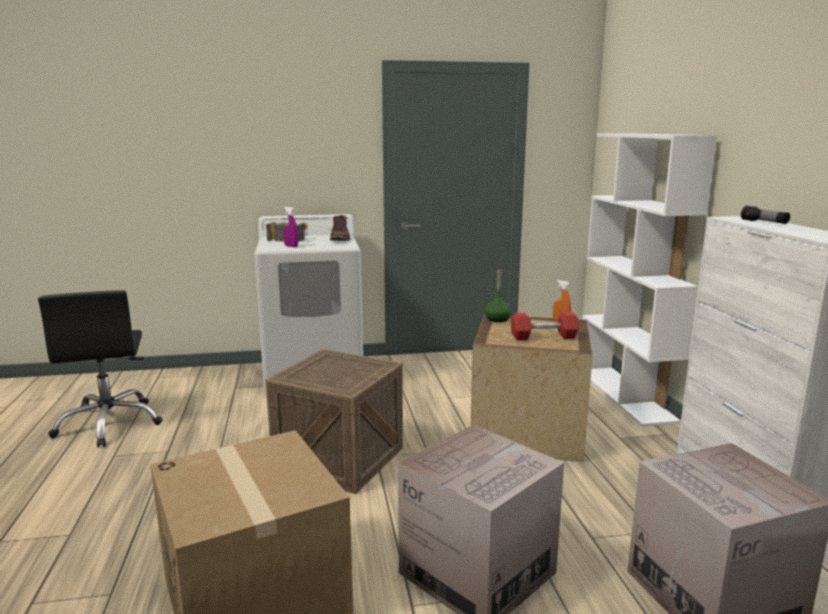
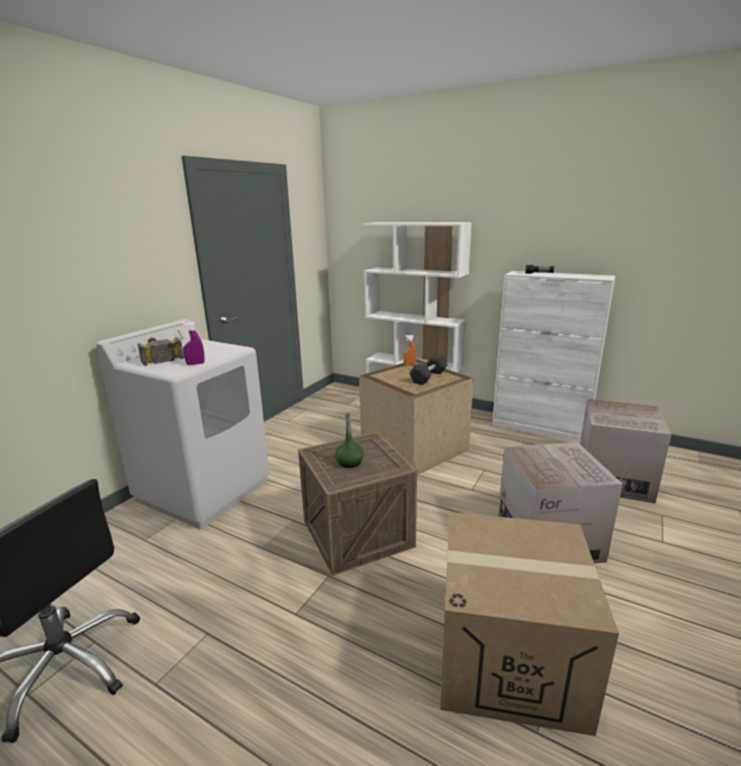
camera: 50 degrees left, 5 degrees up
(340, 239) = (211, 345): brown boot -> none
(497, 319) = (376, 376): green bottle -> green bottle (349, 462)
(543, 337) = (428, 377): red dumbbell -> grey dumbbell

